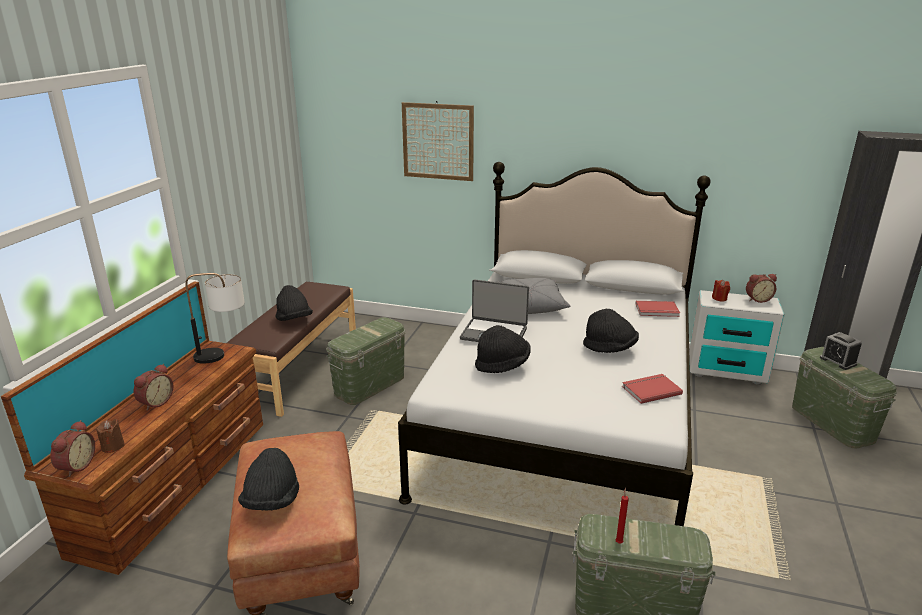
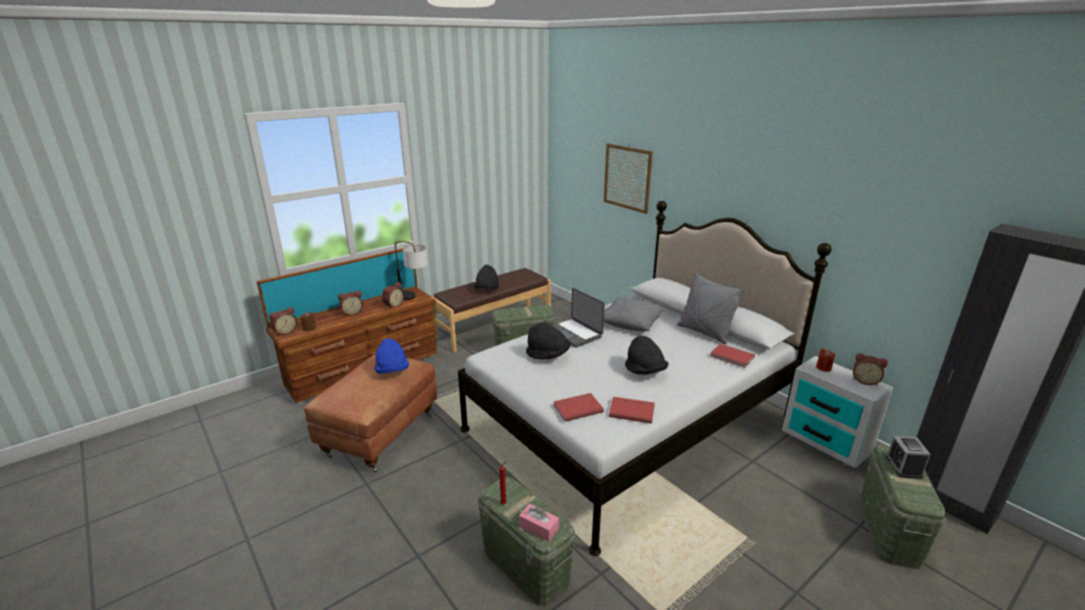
camera: 35 degrees right, 0 degrees up
(207, 373) = (393, 305): none -> alarm clock
(272, 501) = (347, 386): black hat -> none
(309, 457) = (392, 371): none -> blue hat
(603, 407) = (577, 408): none -> red book
(605, 295) = (704, 332): none -> grey pillow
(679, 547) = (539, 528): none -> pink tissue box

